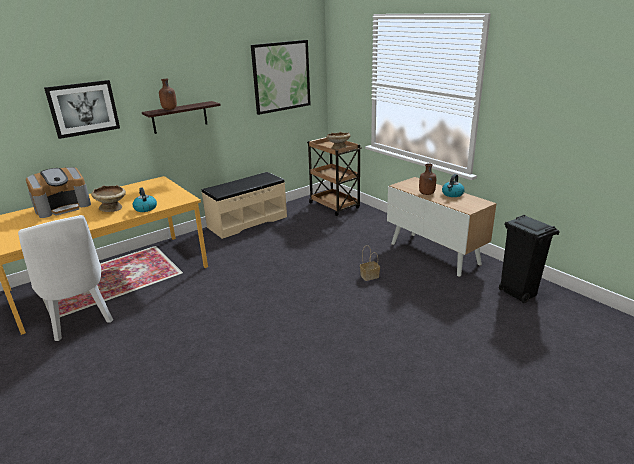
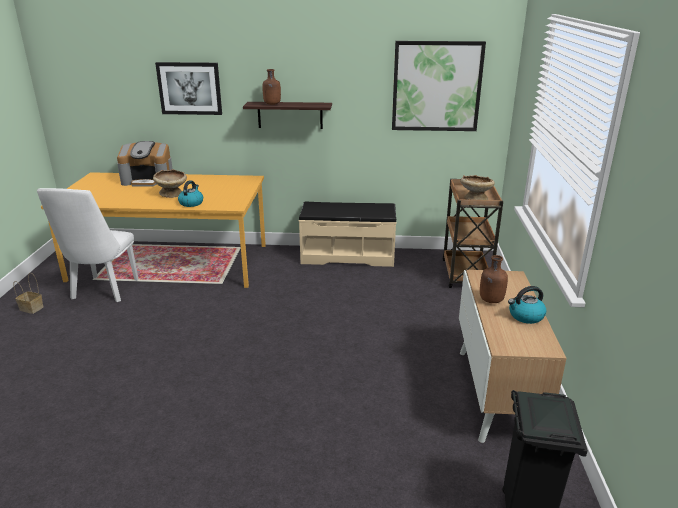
camera: 40 degrees right, 0 degrees up
(370, 276) = (373, 378): basket -> basket (32, 308)

